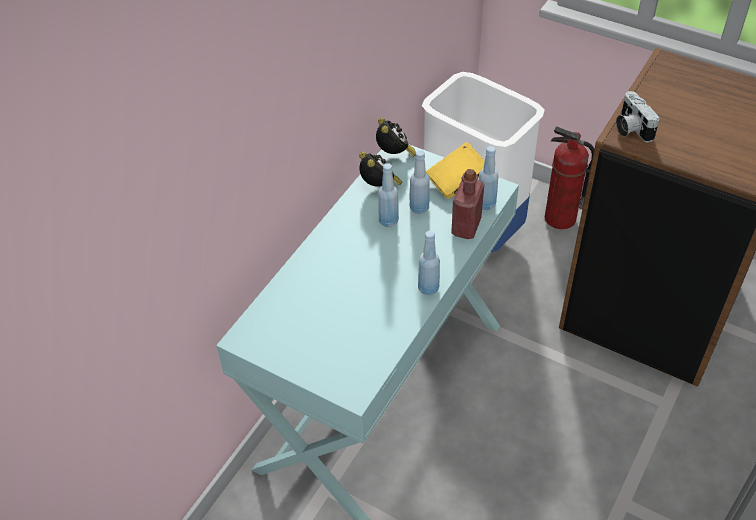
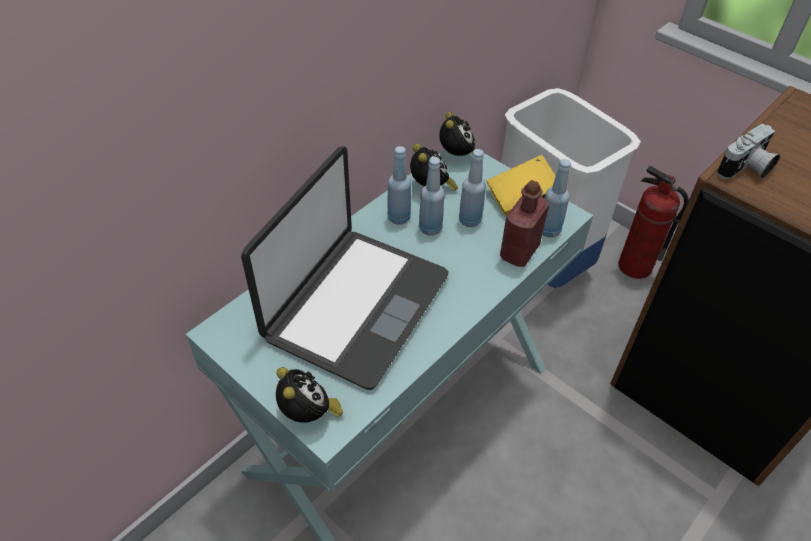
camera: 10 degrees right, 0 degrees up
(337, 385) = (309, 414): none -> alarm clock
(346, 296) = (355, 306): none -> laptop
(428, 288) = (455, 316): blue bottle -> blue bottle (399, 217)
(631, 128) = (746, 169): camera -> camera turned 120 degrees counterclockwise

